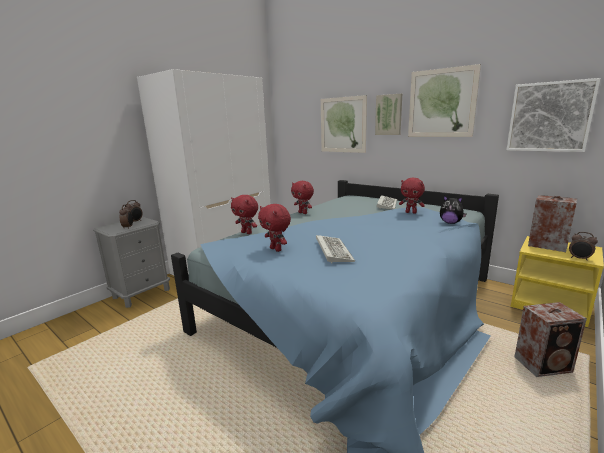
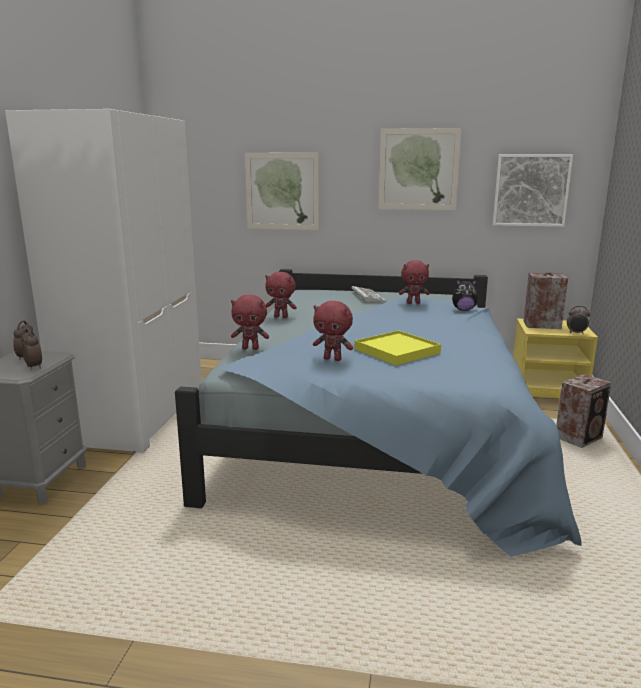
camera: 30 degrees left, 0 degrees up
(332, 250) = (396, 351): keyboard -> yellow tray
(389, 115) = (351, 180): picture -> none

